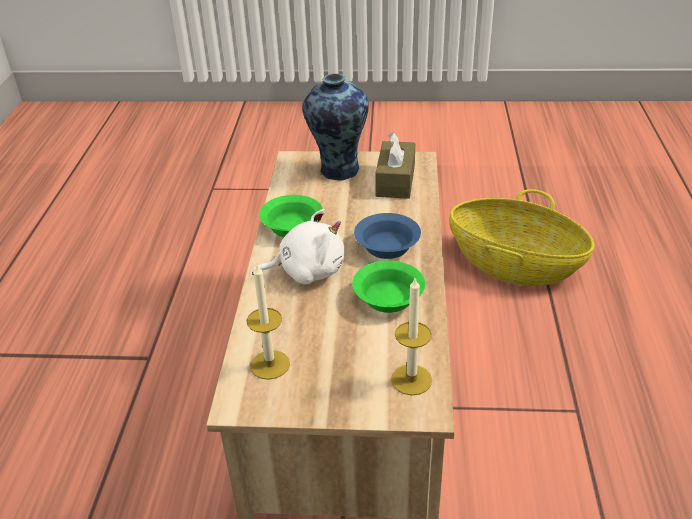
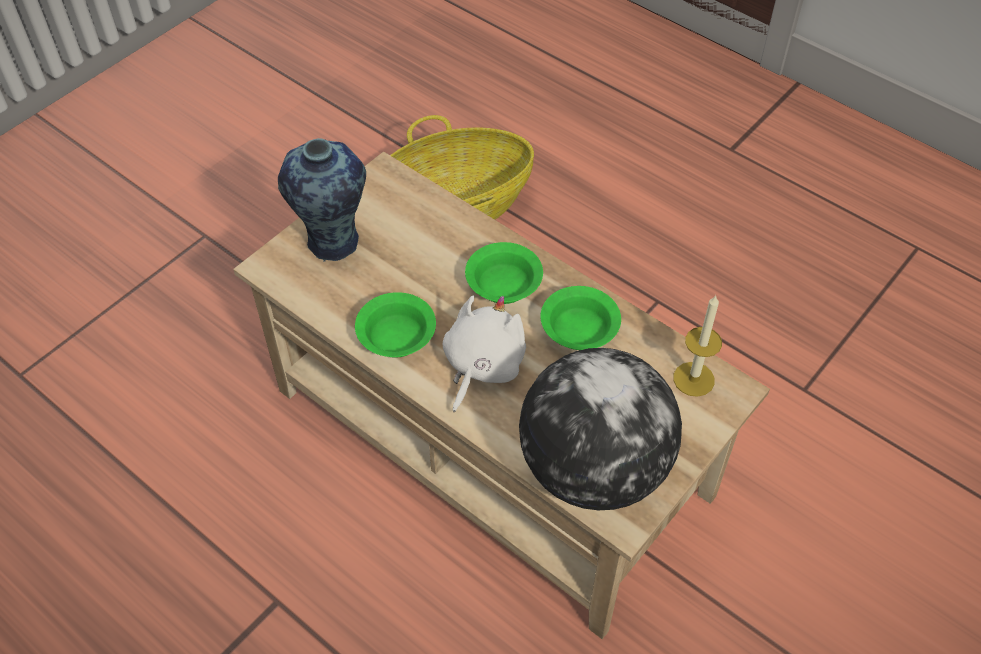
camera: 55 degrees left, 15 degrees up
(270, 364) = (593, 468): candle -> globe
(388, 246) = (504, 284): blue bowl -> green bowl
(395, 181) = (402, 212): brown tissue box -> none

